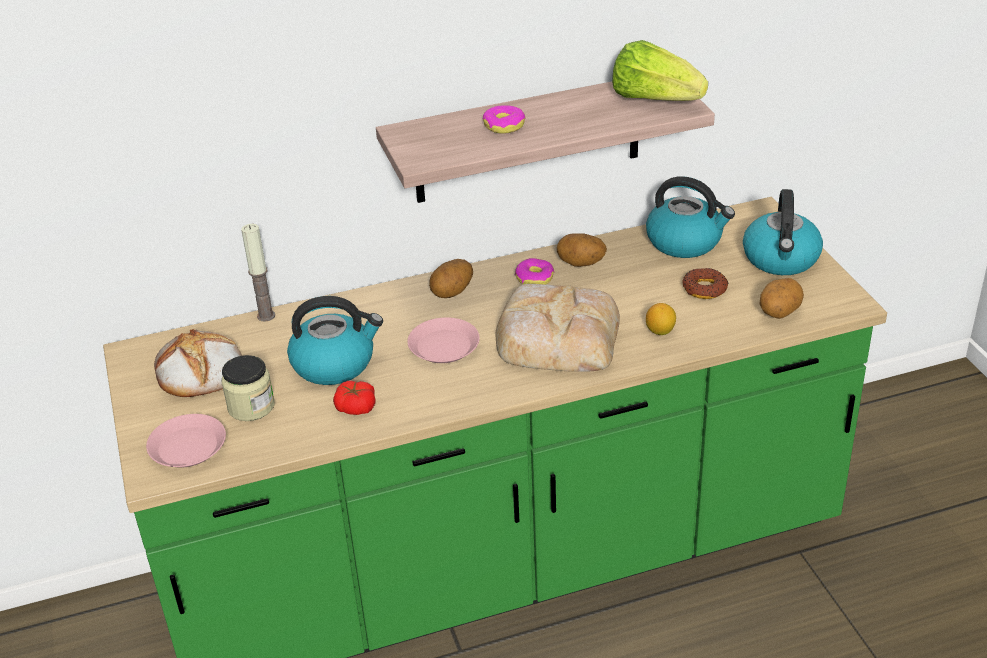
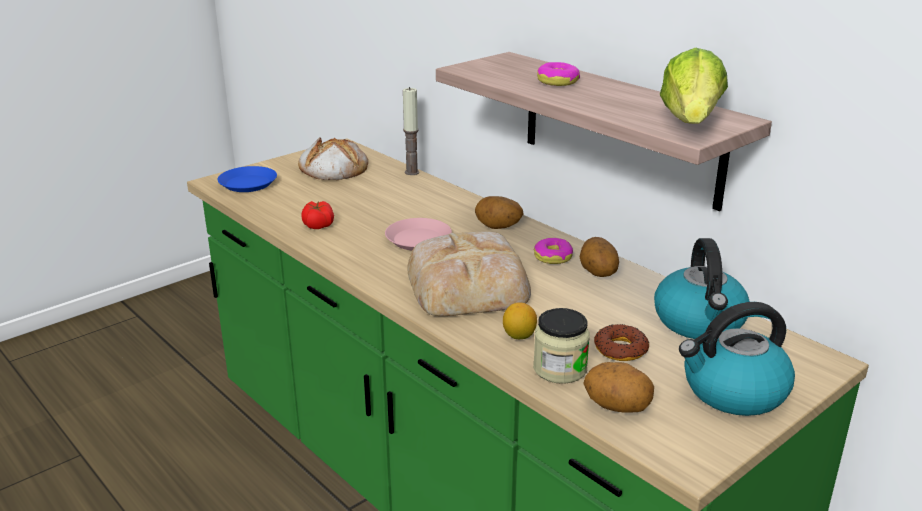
camera: 65 degrees right, 10 degrees down
(188, 447) = (248, 184): pink plate -> blue plate
(251, 406) = (301, 191): jar -> jar (560, 369)
(335, 363) = (368, 206): kettle -> none

